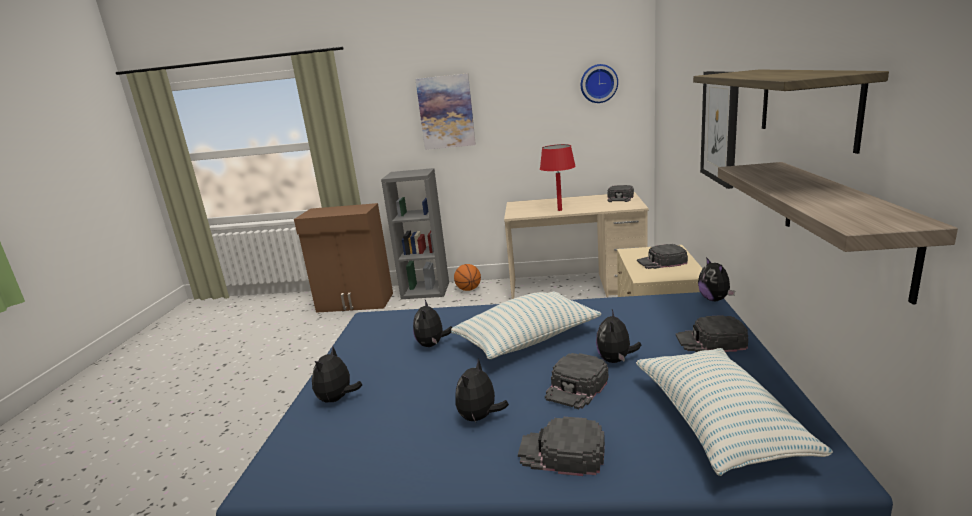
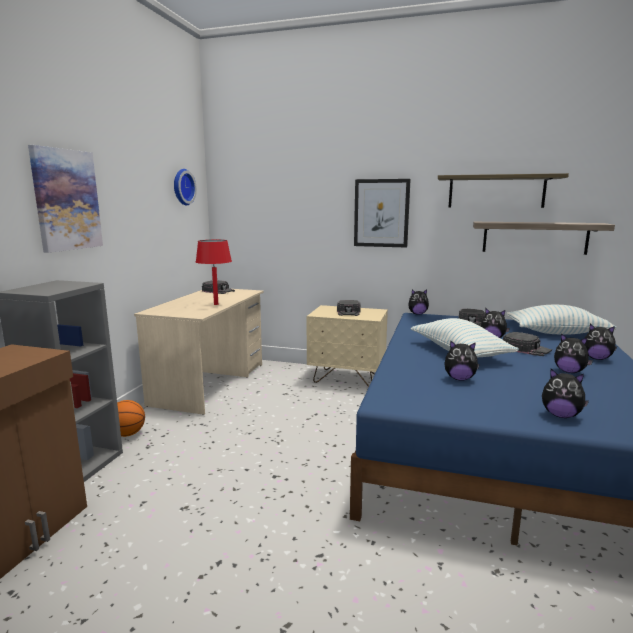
camera: 80 degrees left, 5 degrees down
(562, 453) = (596, 358): black cap -> plush toy

